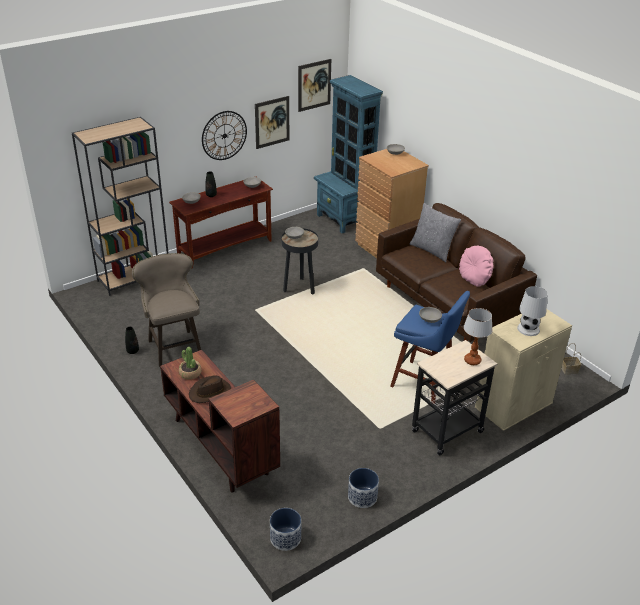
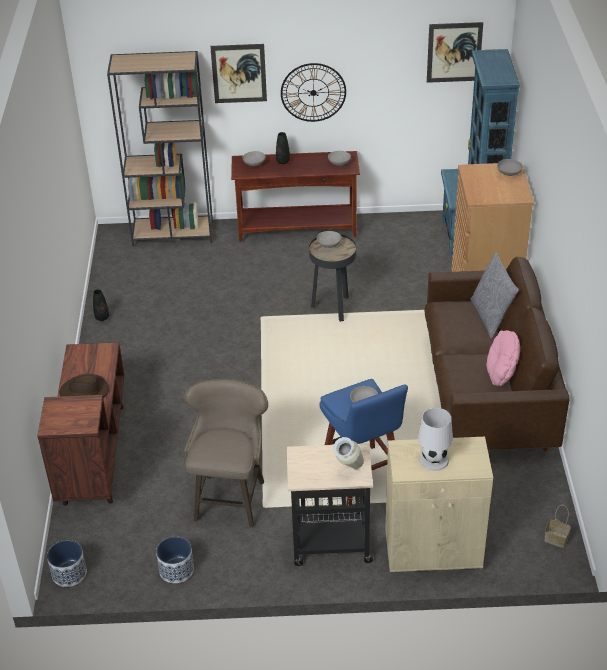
camera: 35 degrees right, 5 degrees up
(174, 346) = (144, 328): beige stool -> beige stool (230, 497)
(190, 373) = (85, 364): potted plant -> none
(272, 122) = (385, 88): picture -> picture (239, 73)
(472, 360) = (348, 470): table lamp -> vase

